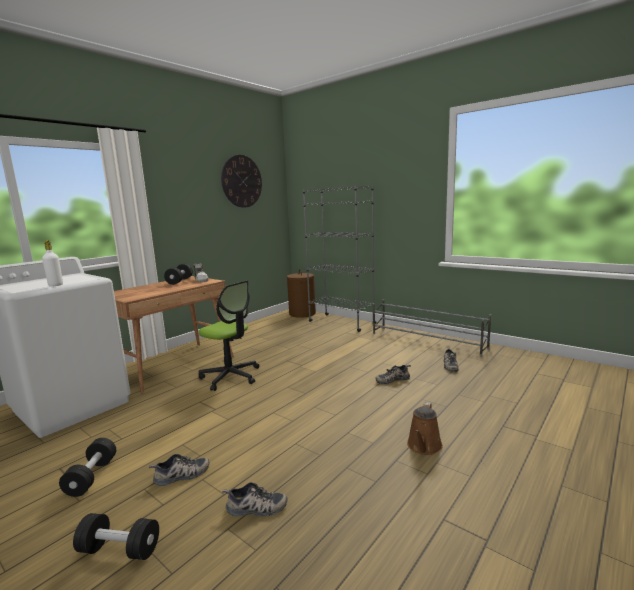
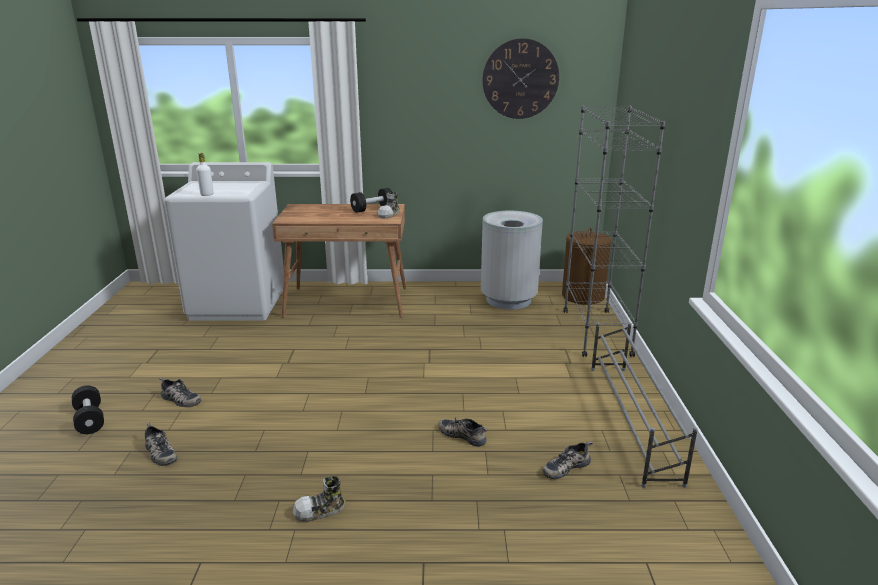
camera: 50 degrees right, 10 degrees up
(92, 477) = (156, 366): black dumbbell -> none
(230, 376) = (356, 338): office chair -> none
(272, 327) = (508, 300): none -> grey trash can
(424, 446) = (319, 511): brown watering can -> shoe

